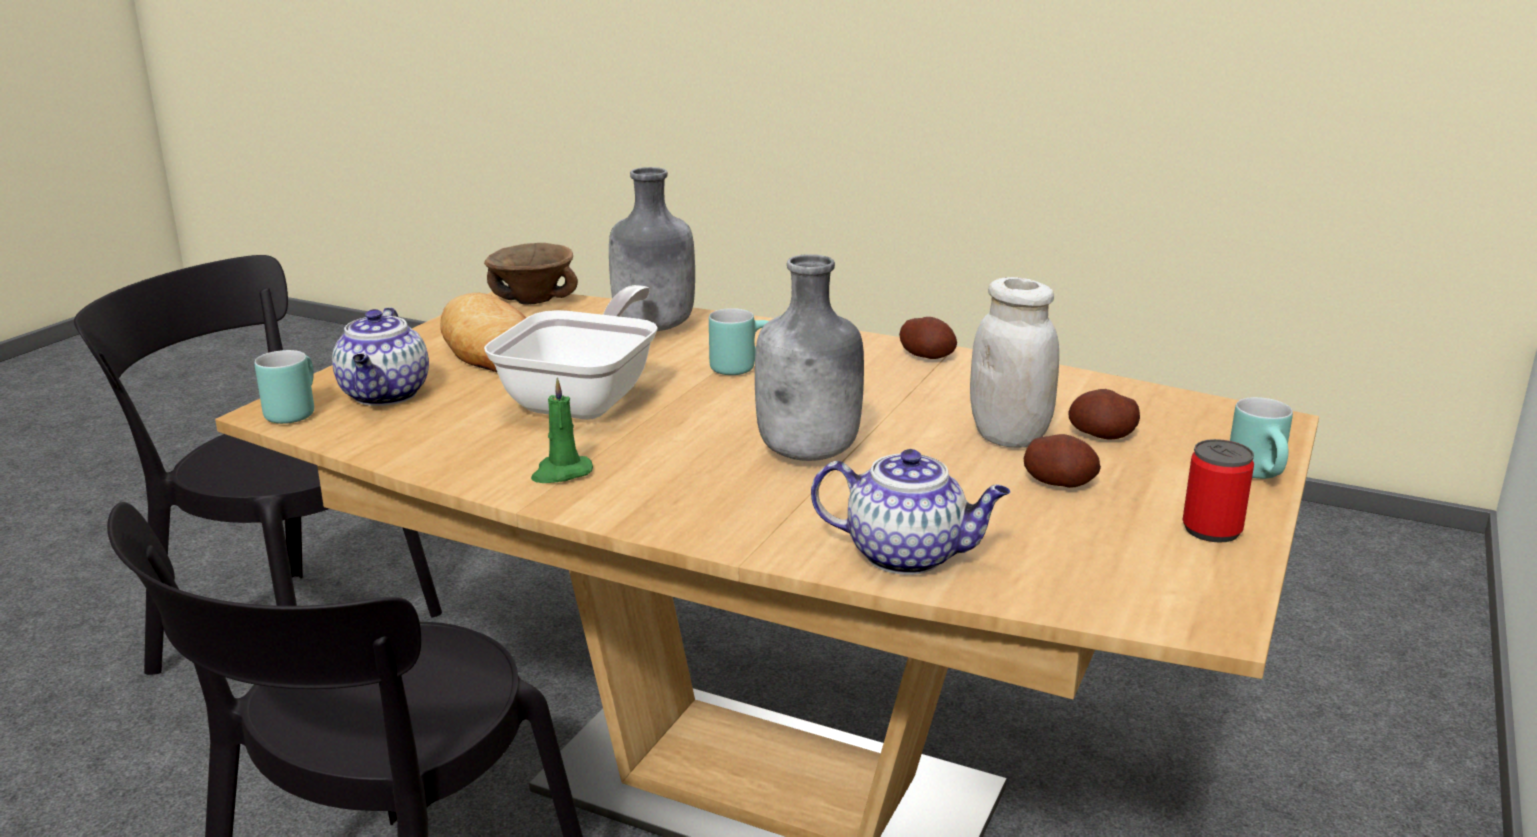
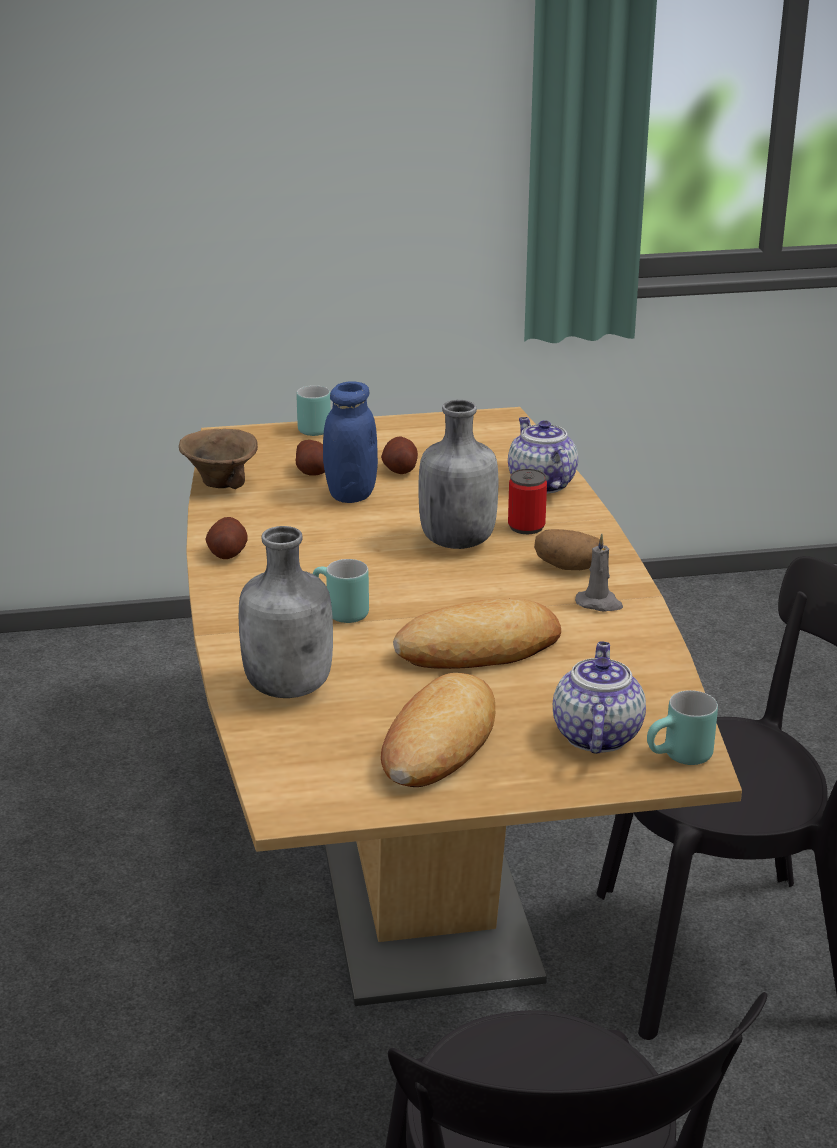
camera: 125 degrees left, 5 degrees up
(385, 396) = (596, 734): teapot -> teapot turned 45 degrees counterclockwise
(534, 301) = (286, 788): brown bowl -> brown bowl (219, 483)
(561, 473) = (599, 603): green candle -> grey candle
(587, 398) = (479, 647): frying pan -> bread
(660, 487) = (568, 567): none -> potato
(1009, 437) = (351, 494): white jar -> blue jar
(1211, 530) = (407, 429): can -> can (526, 526)

